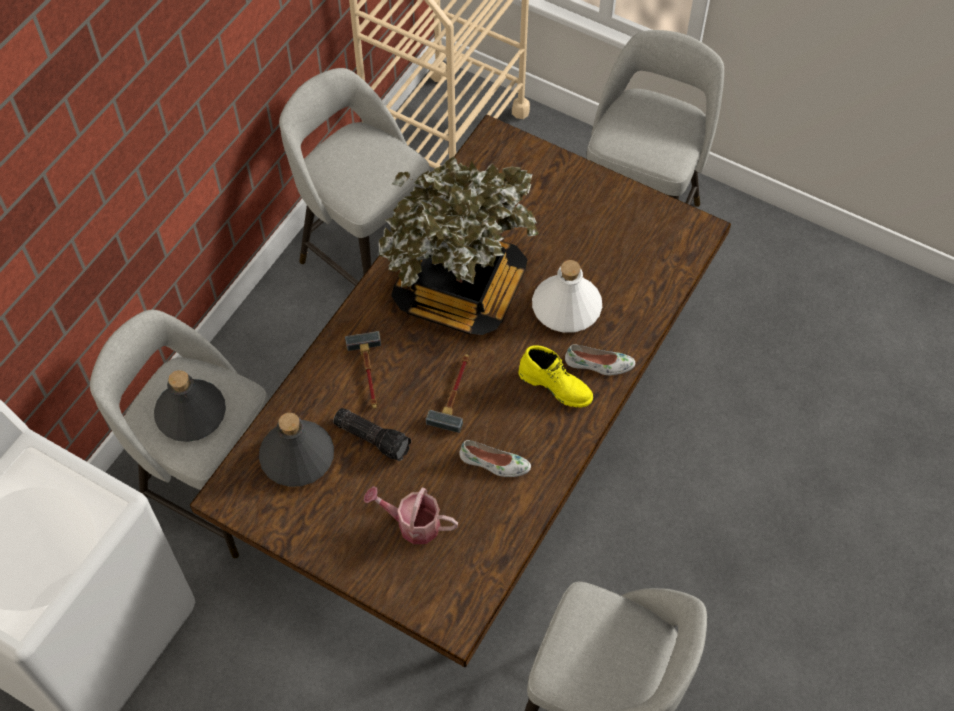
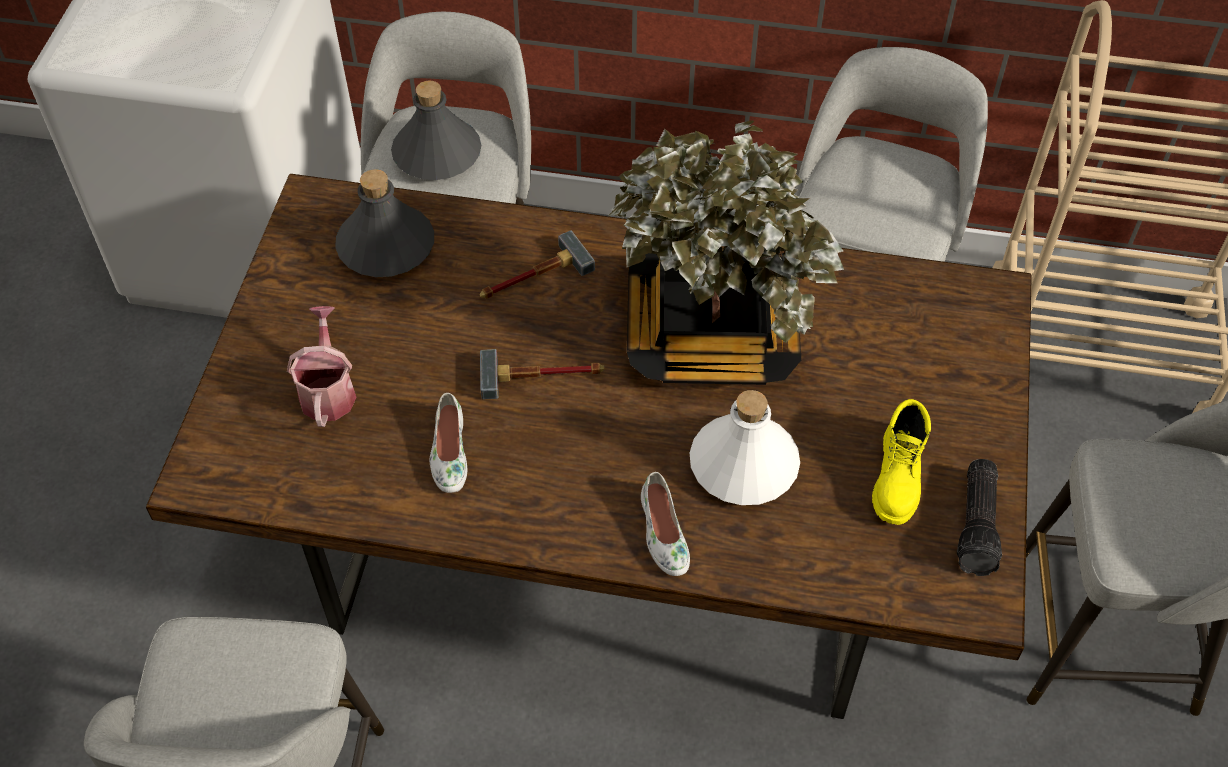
camera: 70 degrees right, 5 degrees down
(373, 437) = (440, 311): flashlight -> flashlight (979, 526)
(556, 385) = (603, 489): yellow boot -> yellow boot (899, 478)

